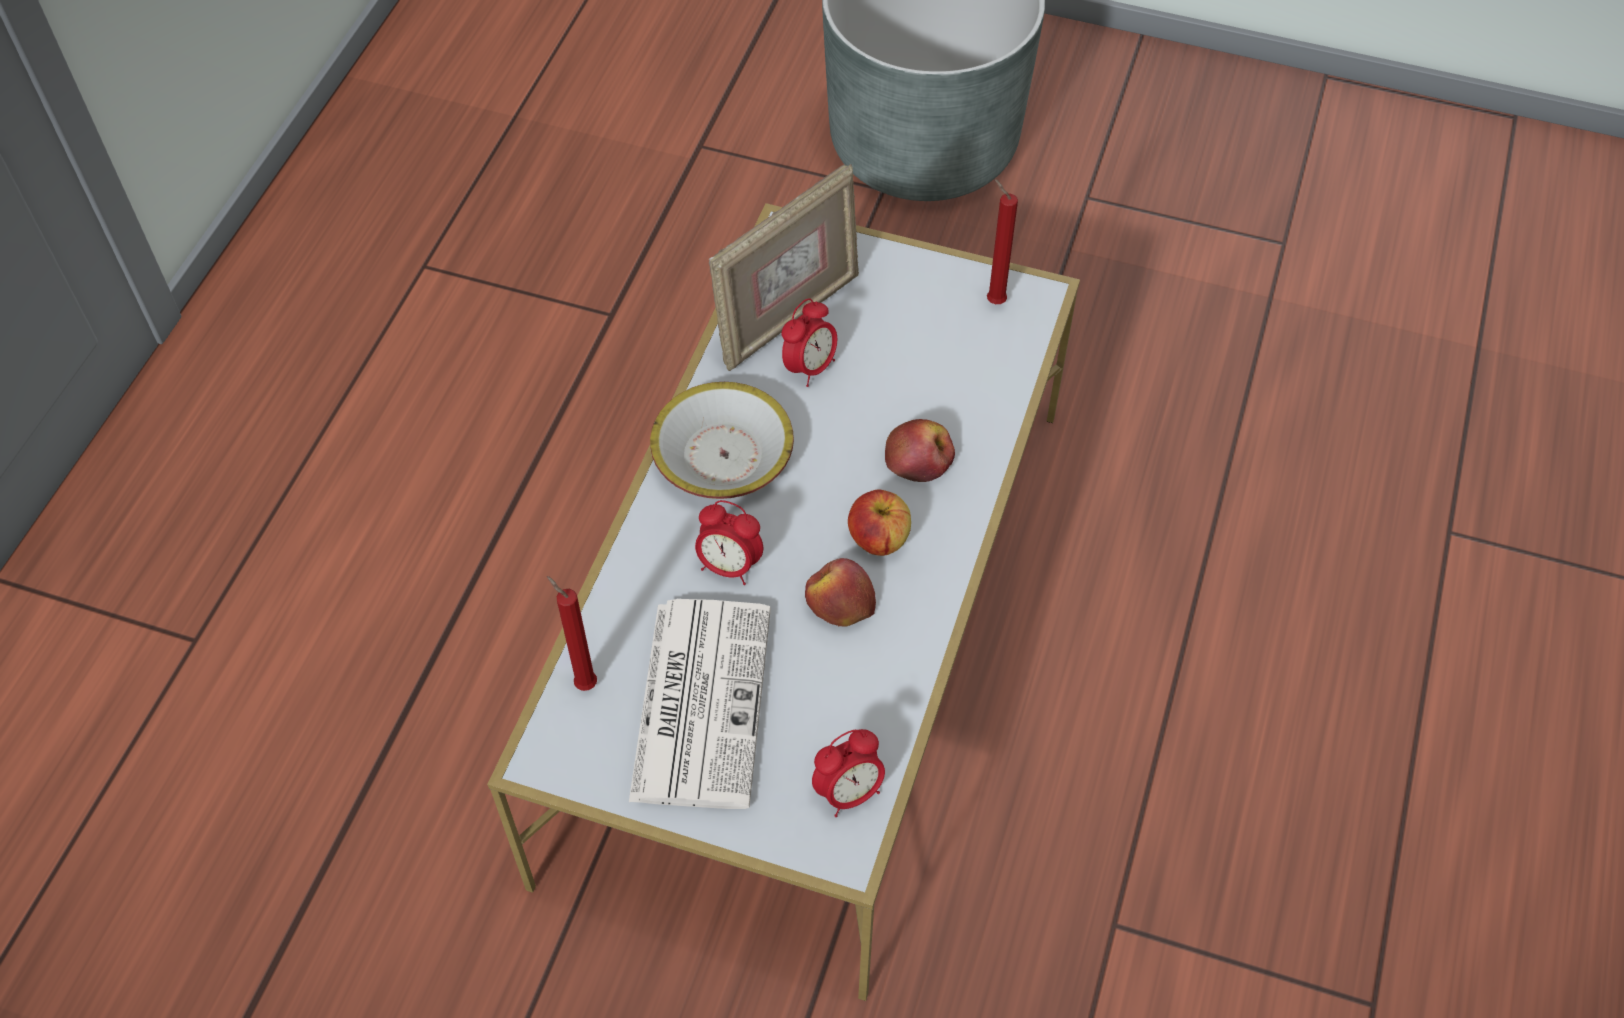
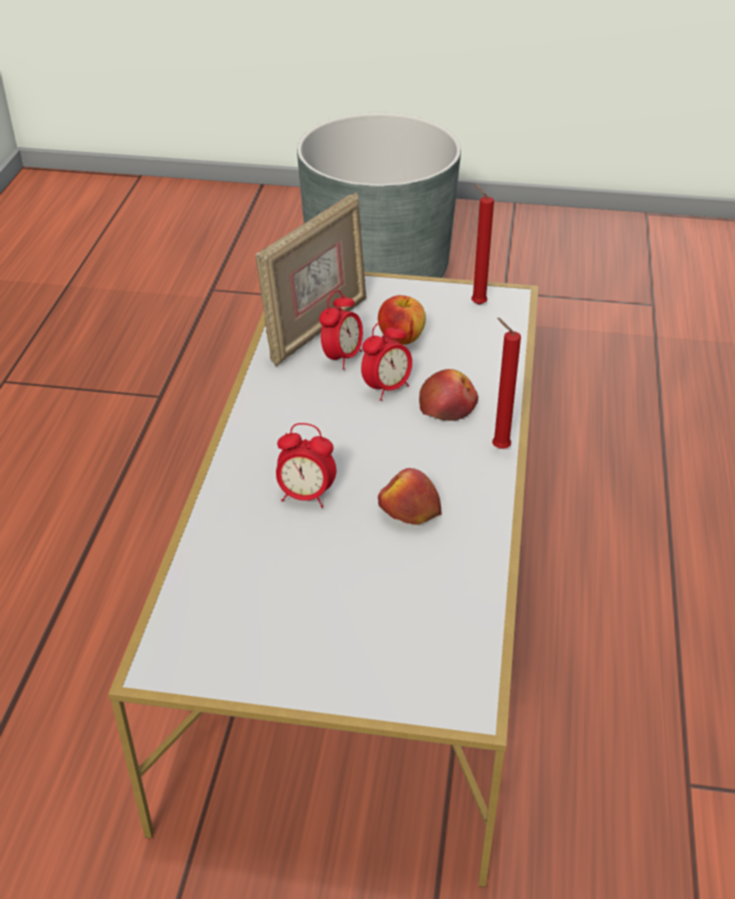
camera: 10 degrees left, 15 degrees down
(583, 683) = (189, 599): red candle -> red candle (497, 447)
(700, 700) = (301, 598): newspaper -> none
(724, 456) = (284, 421): bowl -> none
(849, 792) = (457, 653): alarm clock -> alarm clock (387, 388)
(878, 539) = (430, 463): apple -> apple (401, 338)

